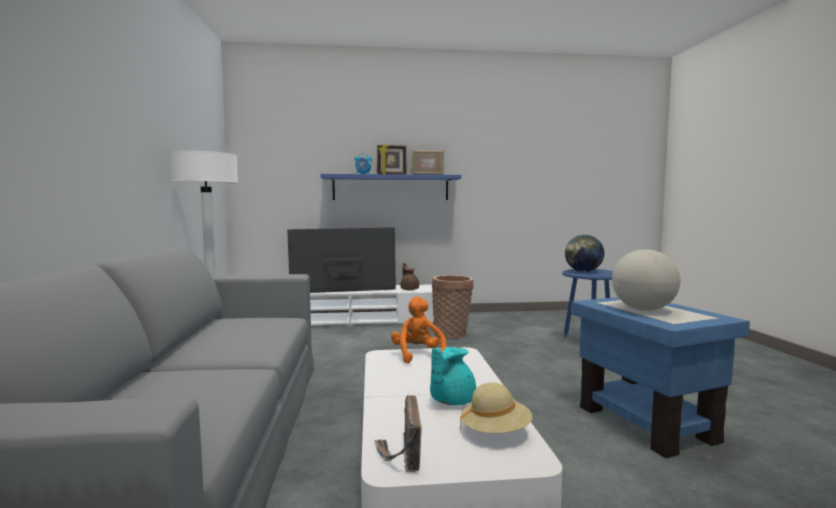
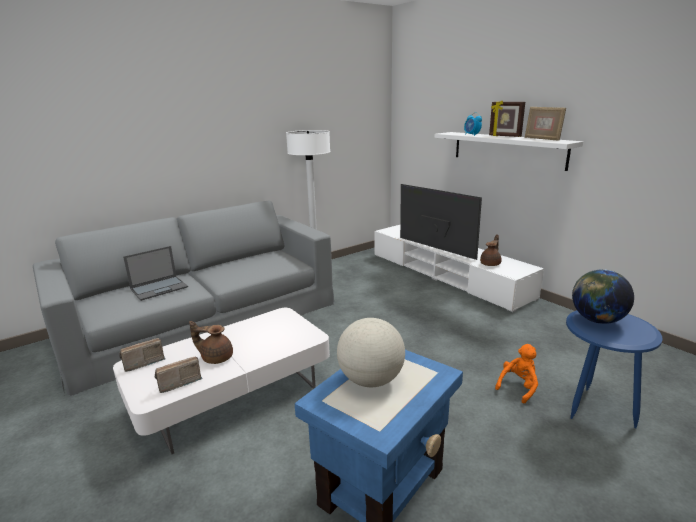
camera: 60 degrees right, 15 degrees up
(173, 388) = (160, 288): none -> laptop
(391, 187) = (507, 149): blue shelf -> white shelf
(418, 355) = (291, 324): orange plush toy -> orange plush toy (518, 387)
(450, 401) = (216, 357): turquoise teapot -> brown teapot
(452, 334) = (483, 324): basket -> none
(495, 432) = (178, 383): beige hat -> radio

